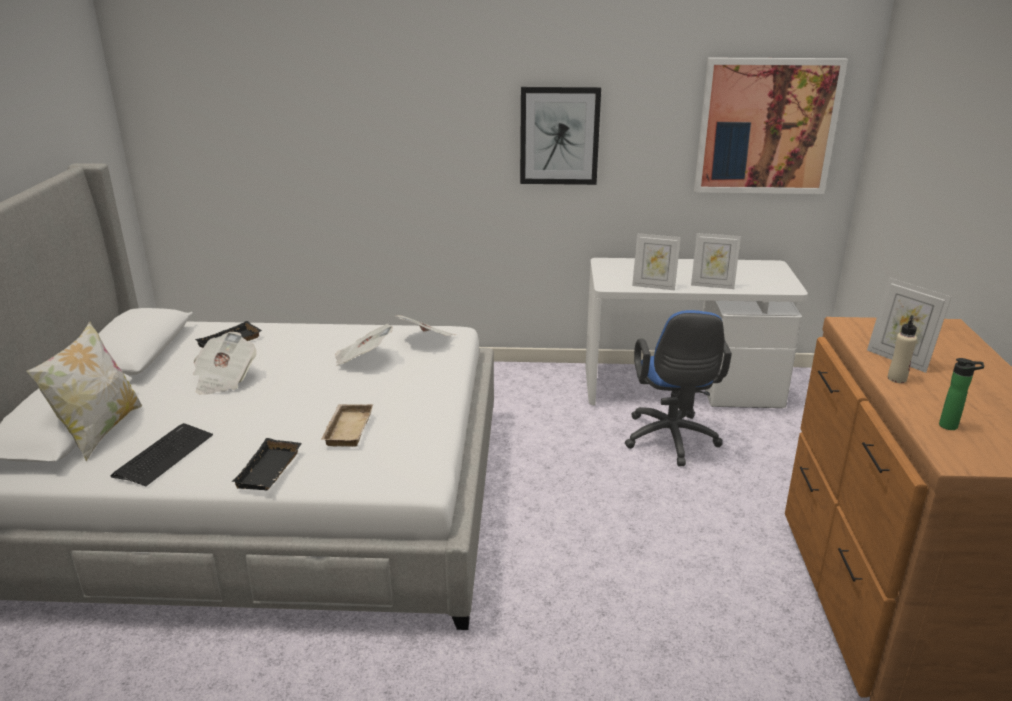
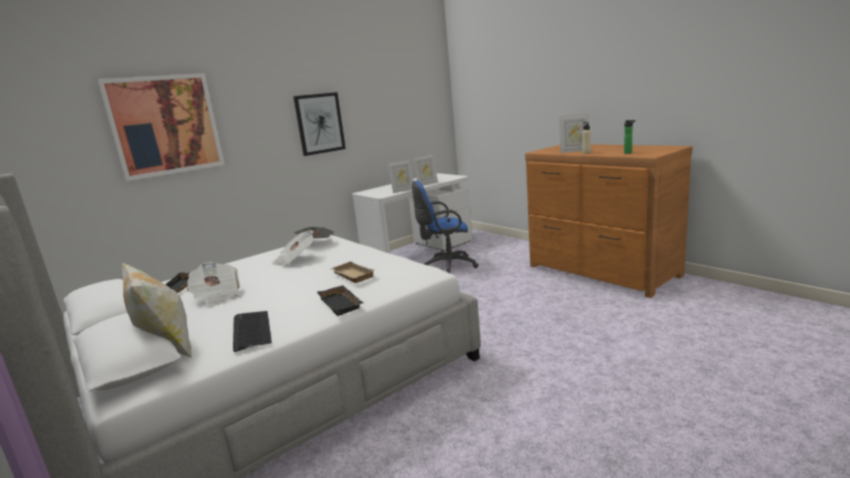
camera: 40 degrees left, 10 degrees down
(671, 441) = (446, 266): blue office chair -> blue office chair turned 120 degrees clockwise
(766, 127) = (414, 105): picture -> picture (165, 125)

